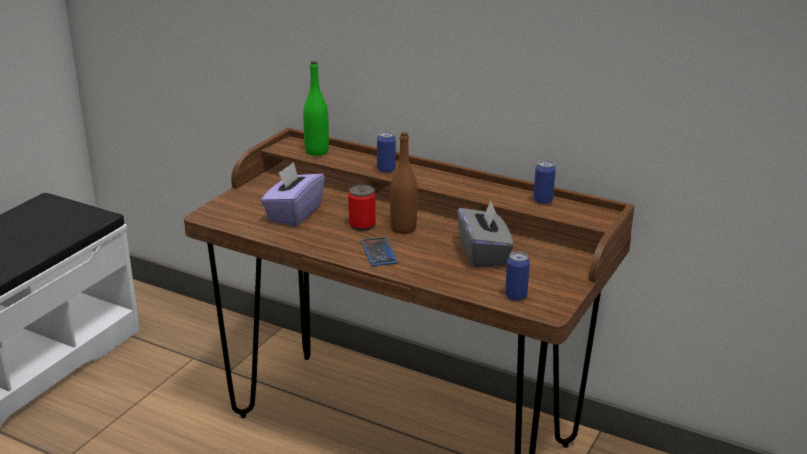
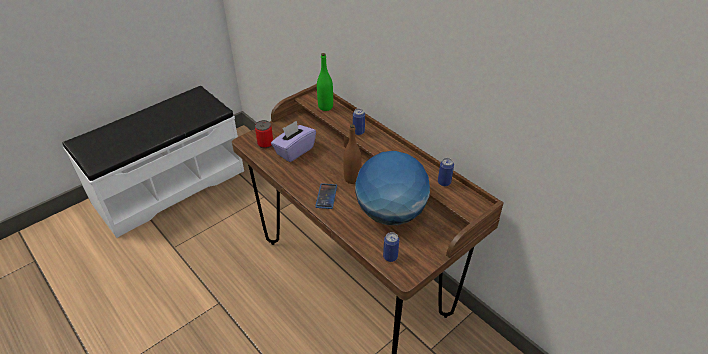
camera: 20 degrees right, 15 degrees up
(362, 225) = (329, 170): can -> can (265, 144)
(483, 254) = (390, 213): grey tissue box -> globe

